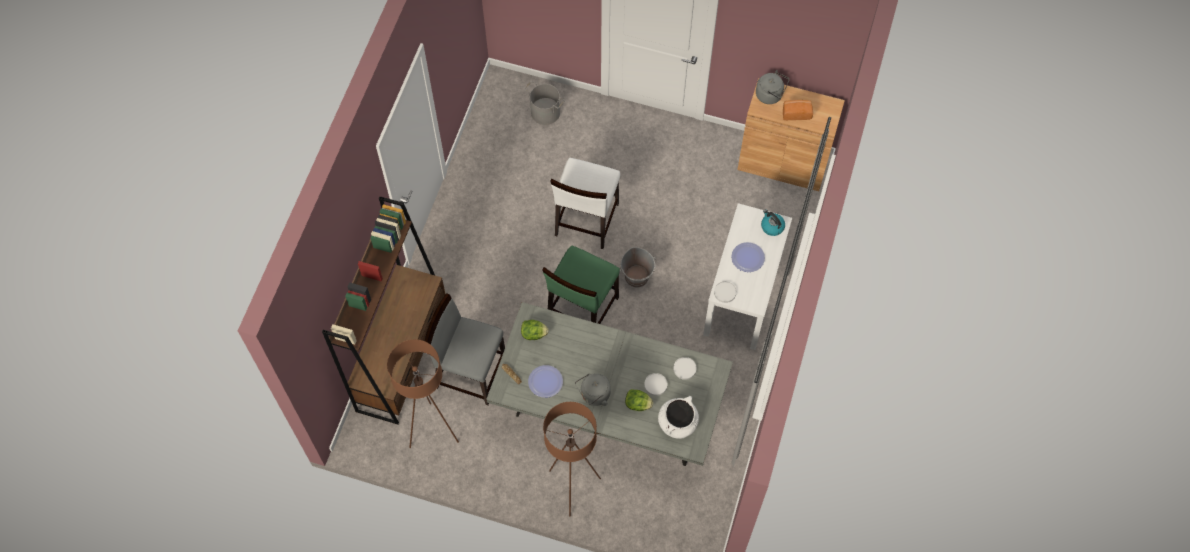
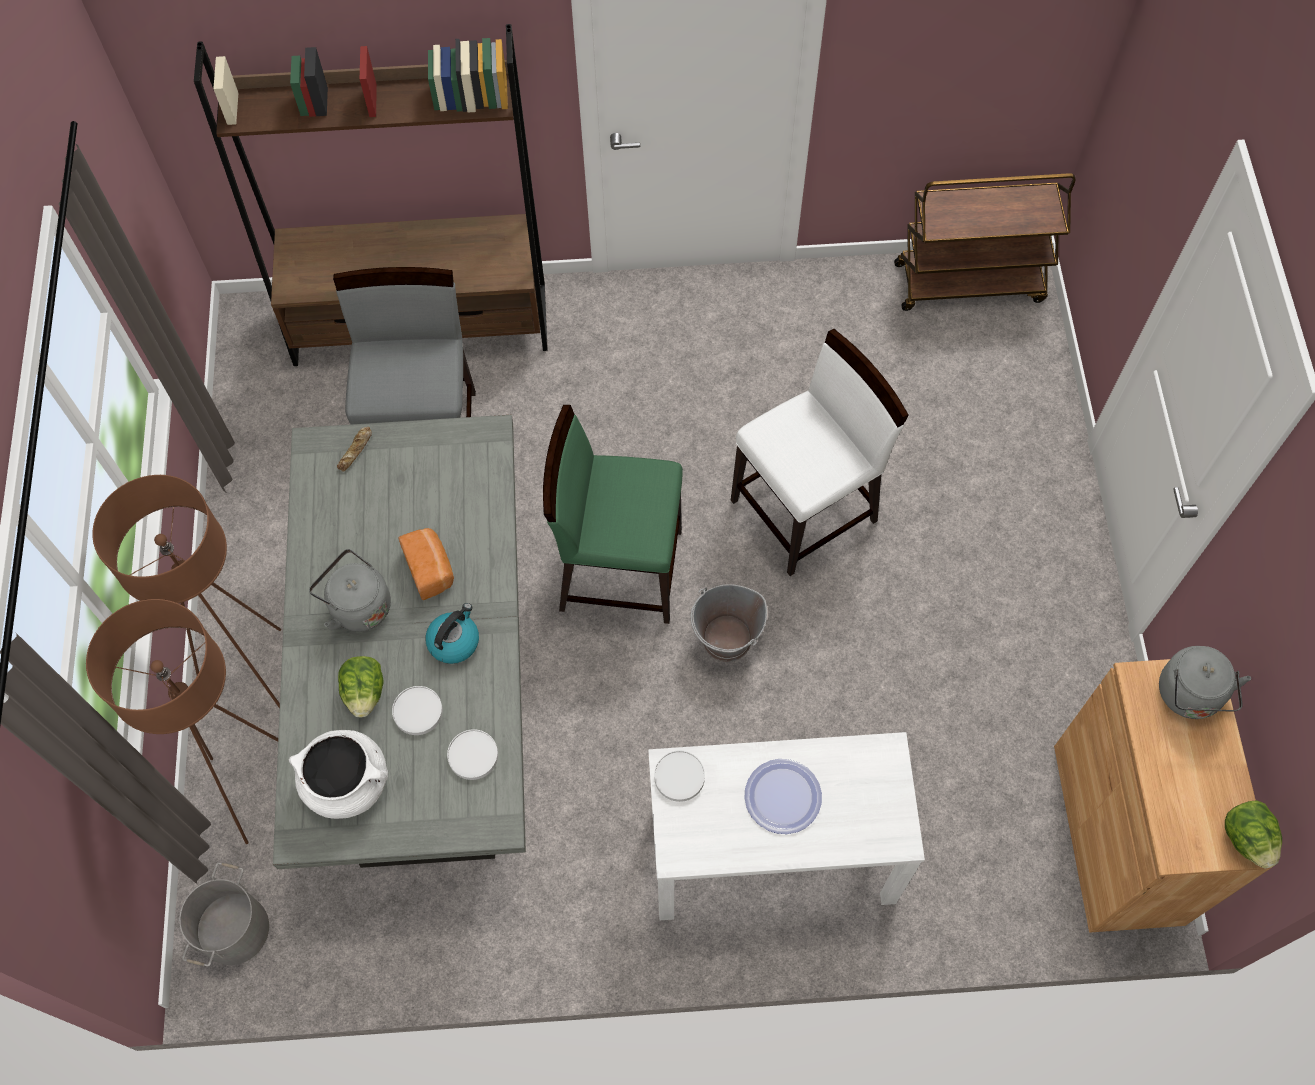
camera: 70 degrees right, 0 degrees up
(433, 430) = (299, 420): brown floor lamp -> brown floor lamp (258, 785)
(495, 104) = (970, 281): none -> brown cart
(533, 334) = (452, 457): lettuce -> lettuce (1246, 838)
(545, 112) = (995, 364): grey bucket -> grey bucket (233, 929)
(545, 381) = (359, 511): plate -> none
(586, 220) = (805, 510): white chair -> white chair turned 150 degrees clockwise
(772, 226) = (881, 823): kettle -> kettle (454, 641)
(796, 113) = (1174, 767): bread -> bread (430, 569)

